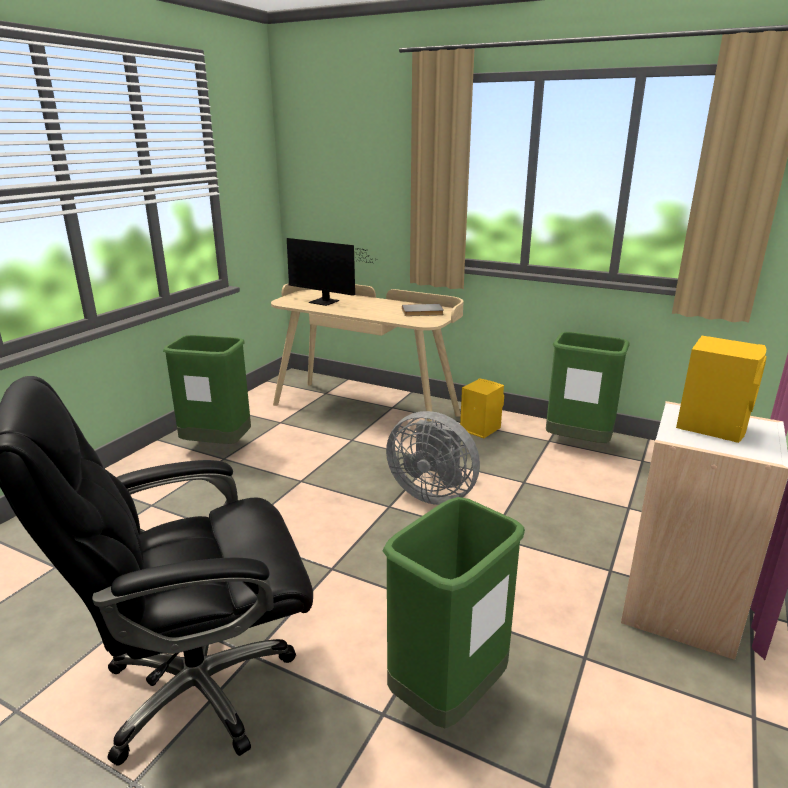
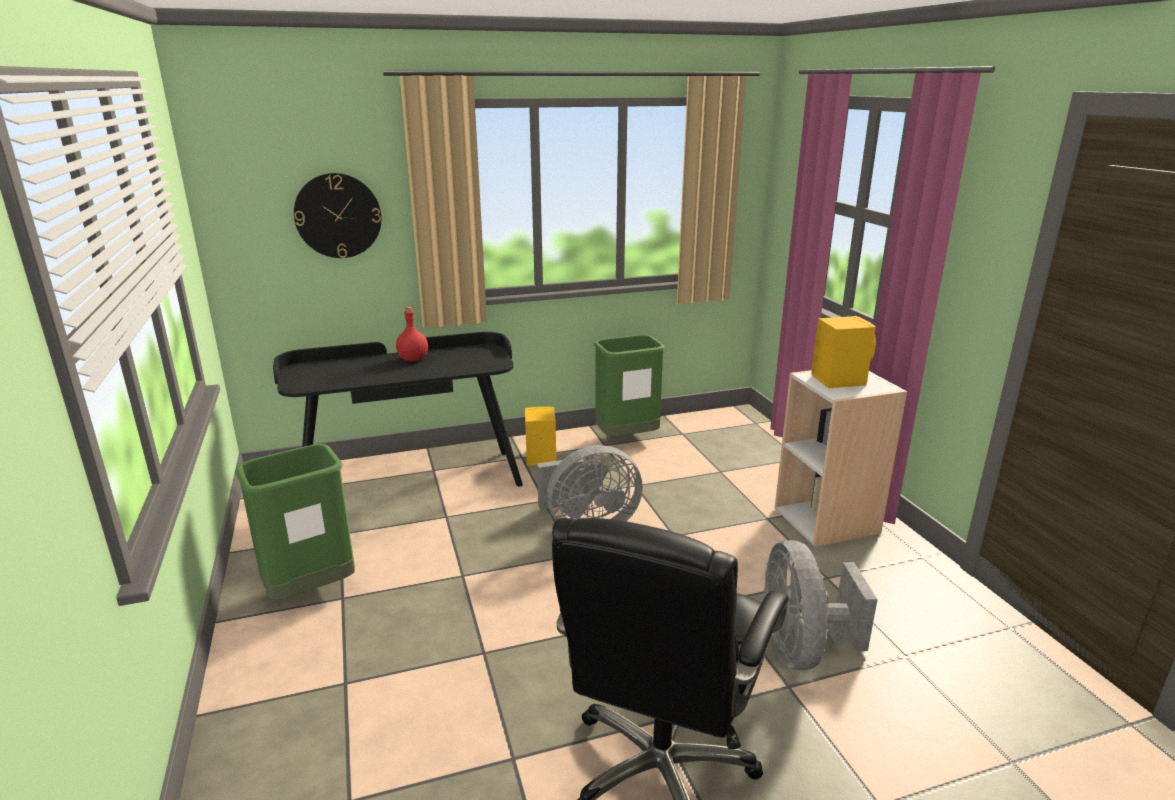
camera: 45 degrees left, 0 degrees up
(326, 302) = (349, 373): monitor -> none
(365, 177) = (338, 216): none -> wall clock
(366, 409) = (410, 482): beige desk -> black desk
(381, 305) = (414, 359): none -> red bottle
(422, 312) = (470, 356): grey book -> none
(448, 696) = (802, 649): green trash can -> grey fan

